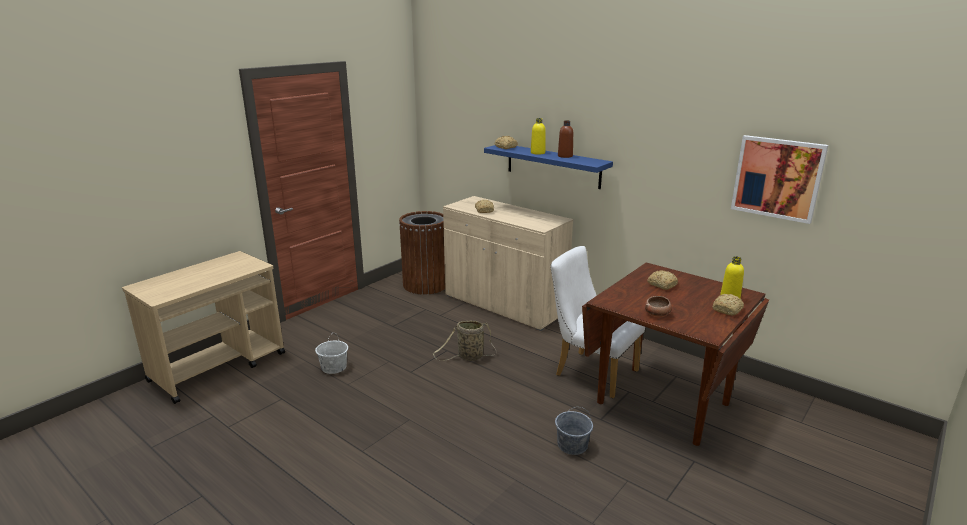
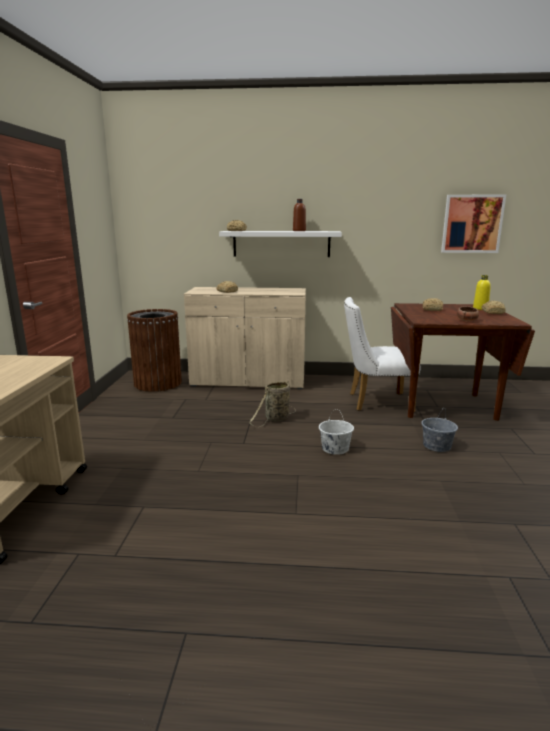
camera: 35 degrees left, 5 degrees down
(334, 367) = (162, 463): white bucket -> white bucket (335, 448)
(537, 153) = (273, 231): yellow bottle -> none
(553, 165) = (281, 244): blue shelf -> white shelf

